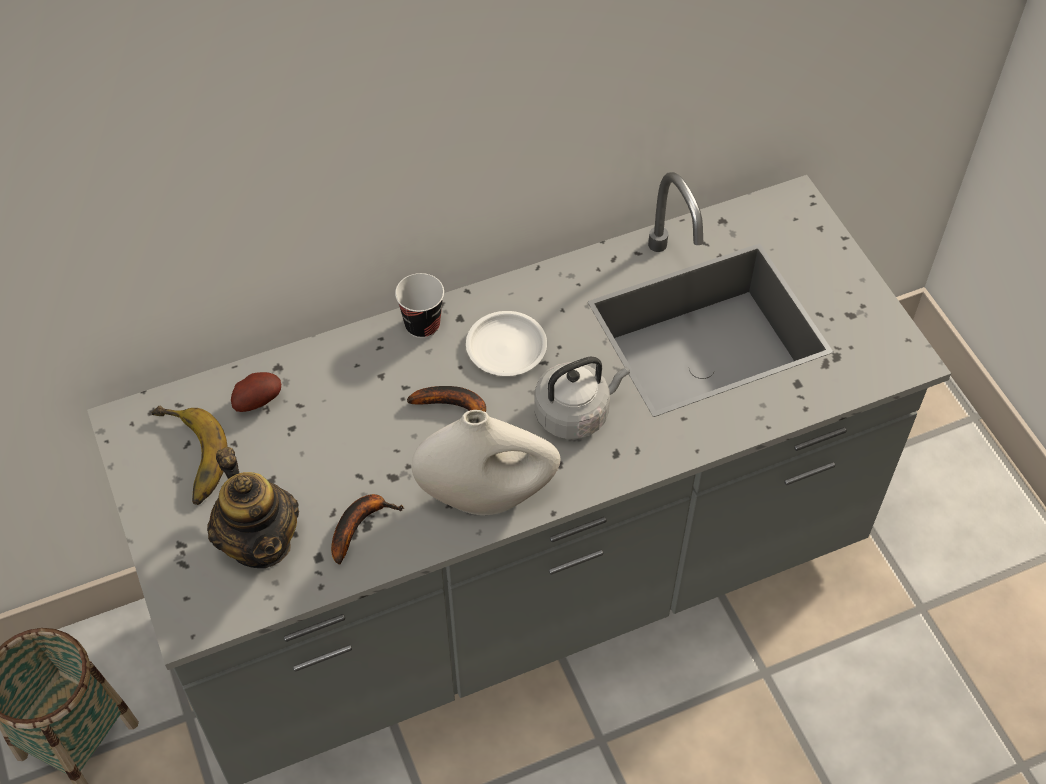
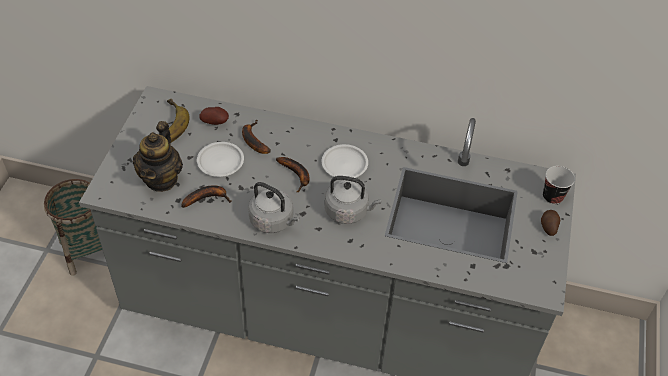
camera: 35 degrees right, 5 degrees down
(325, 458) = (220, 162): none -> white plate
(341, 394) = (253, 140): none -> banana
(422, 325) = (316, 133): cup -> cup (552, 197)
(487, 496) = (273, 221): white vase -> grey kettle
(838, 269) = (548, 226): none -> potato

